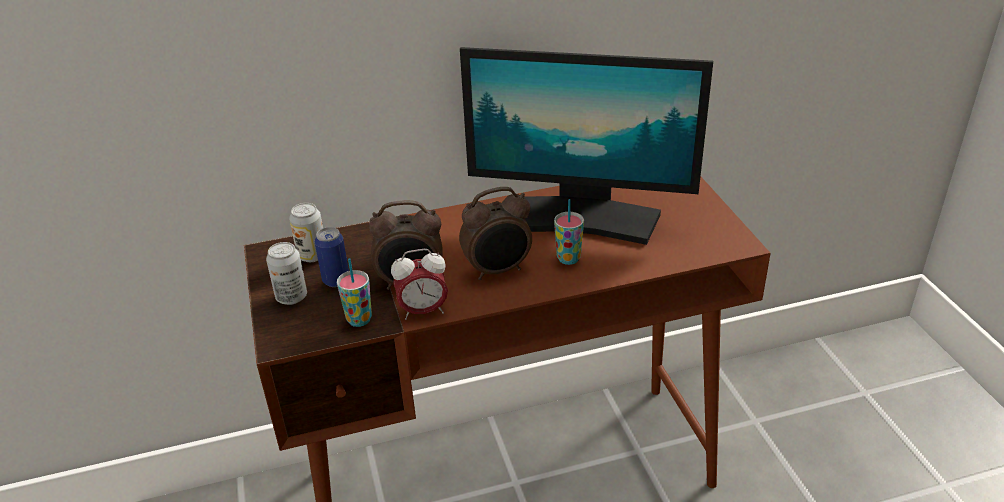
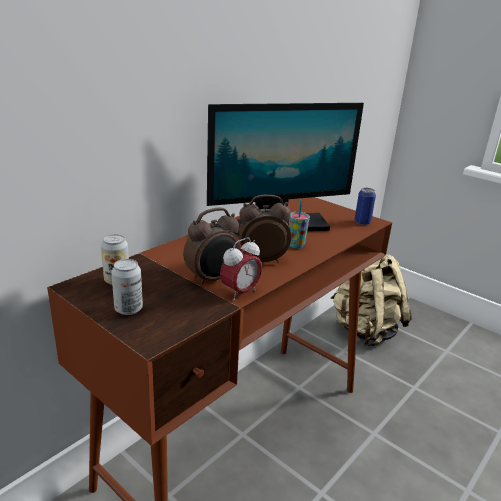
camera: 35 degrees left, 10 degrees down
(336, 280) = (153, 290): can -> can (362, 222)
(359, 320) = (200, 309): cup -> none
(498, 271) = (262, 260): alarm clock -> alarm clock turned 135 degrees counterclockwise
(819, 402) = (365, 331): none -> beige backpack

